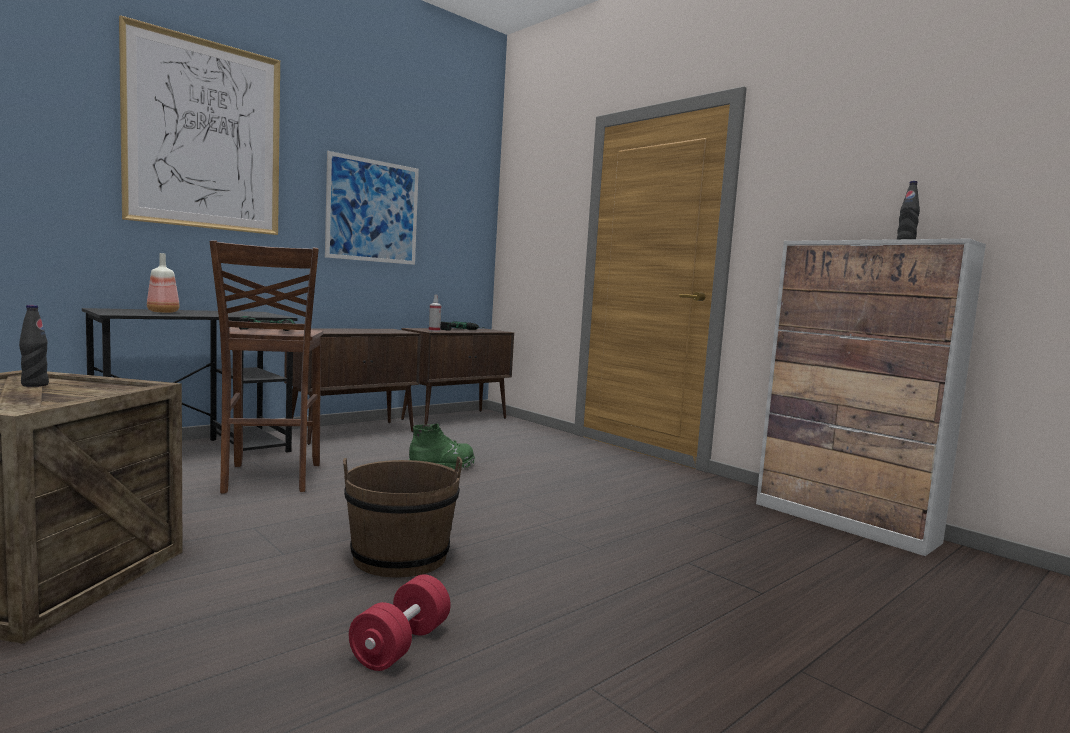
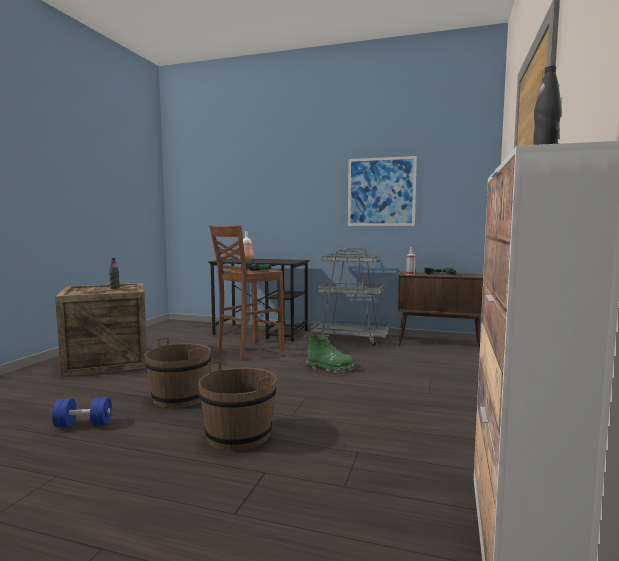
camera: 60 degrees right, 0 degrees up
(204, 135) = (282, 167): picture -> none
(353, 432) = (350, 338): brown cabinet -> grey cart
(401, 645) = (83, 424): red dumbbell -> blue dumbbell
(584, 553) = (239, 435): none -> brown bucket

